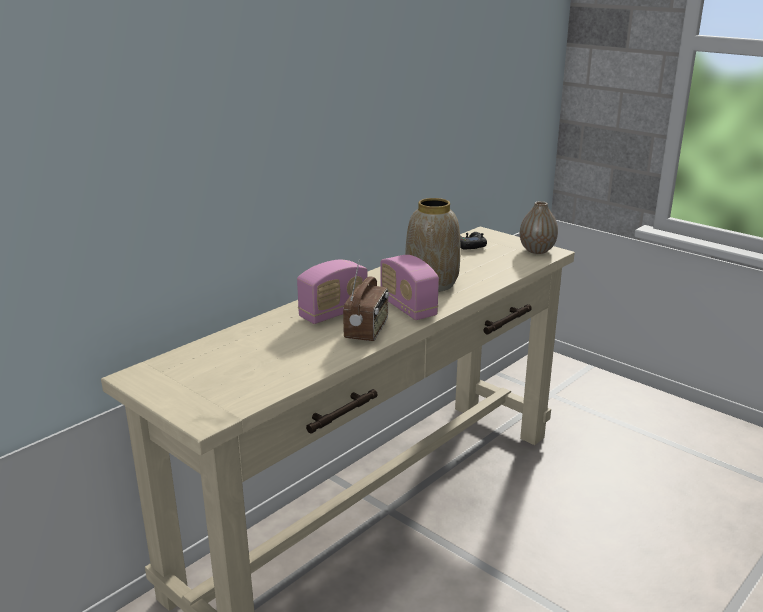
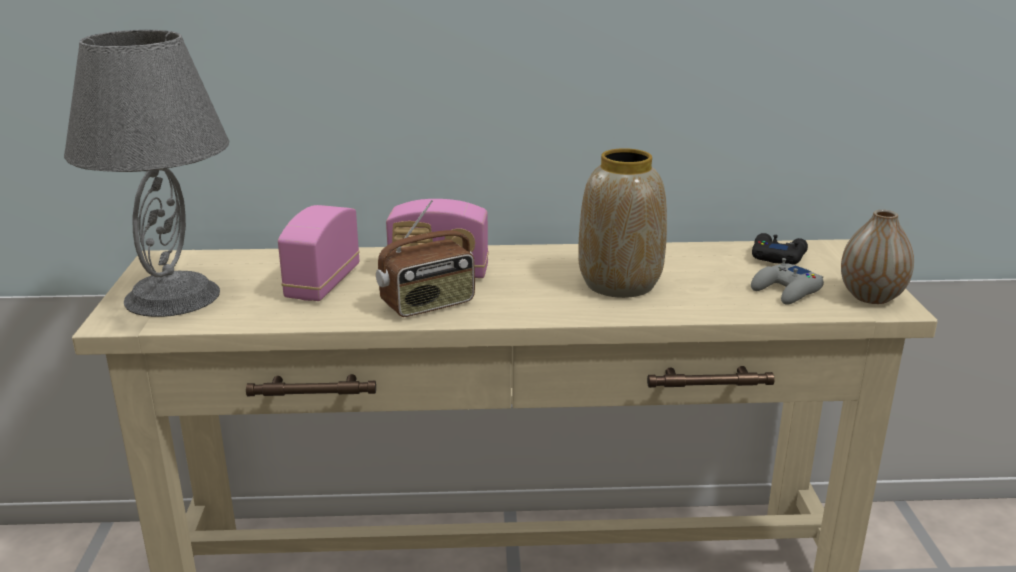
camera: 45 degrees right, 0 degrees up
(204, 391) = (171, 296): none -> grey table lamp
(408, 308) = (527, 299): radio -> radio (323, 283)
(503, 260) = (786, 291): none -> grey game controller

